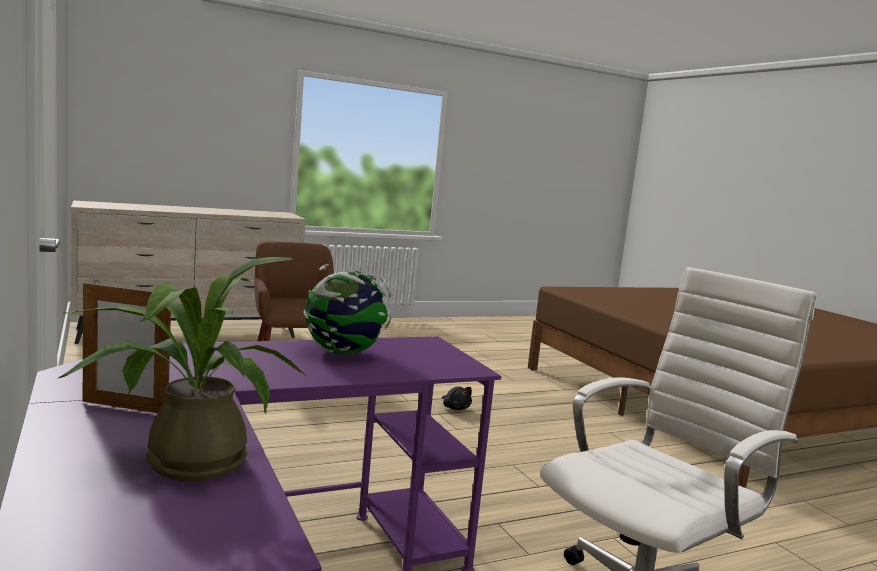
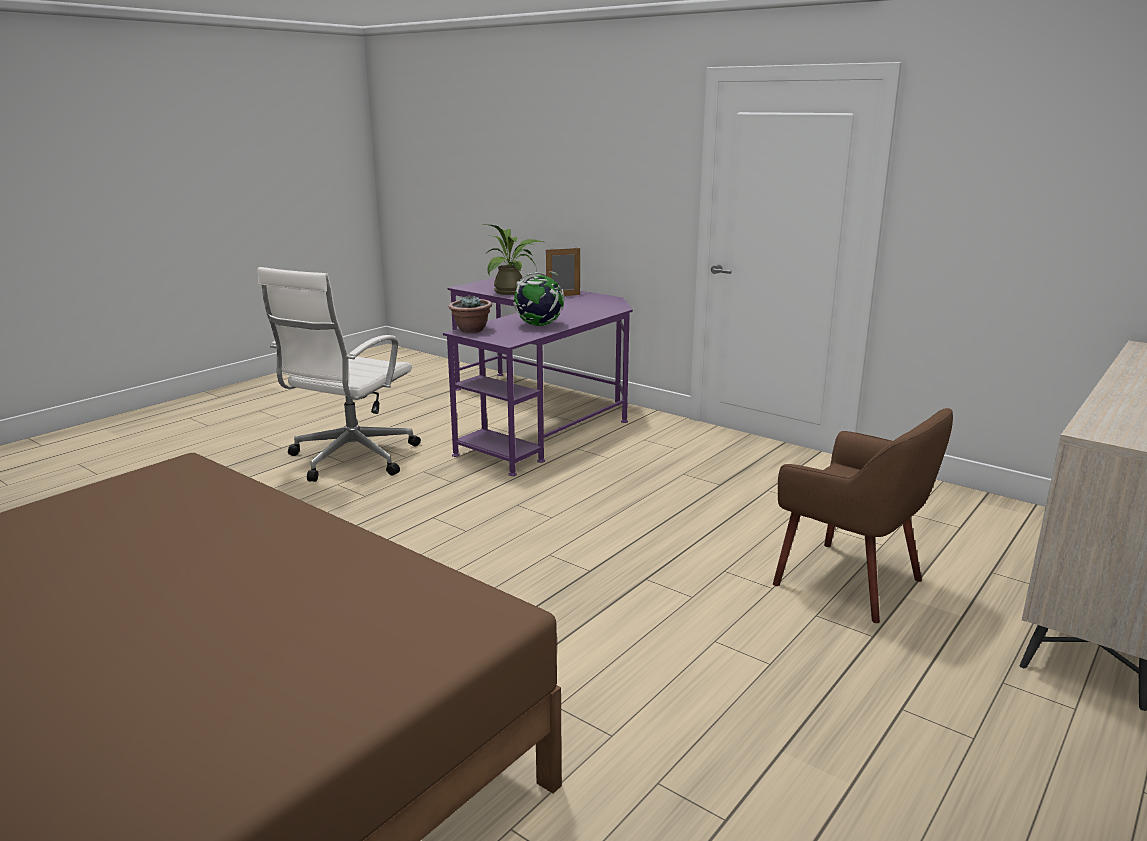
camera: 155 degrees right, 10 degrees up
(454, 368) = (471, 330): none -> potted plant
(455, 408) = (580, 588): black plush toy -> none

